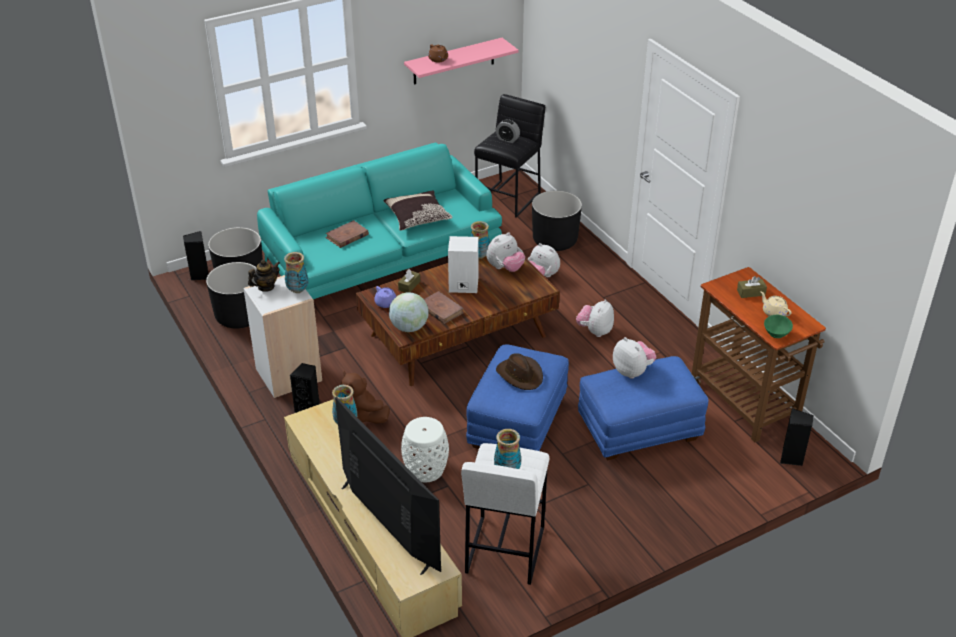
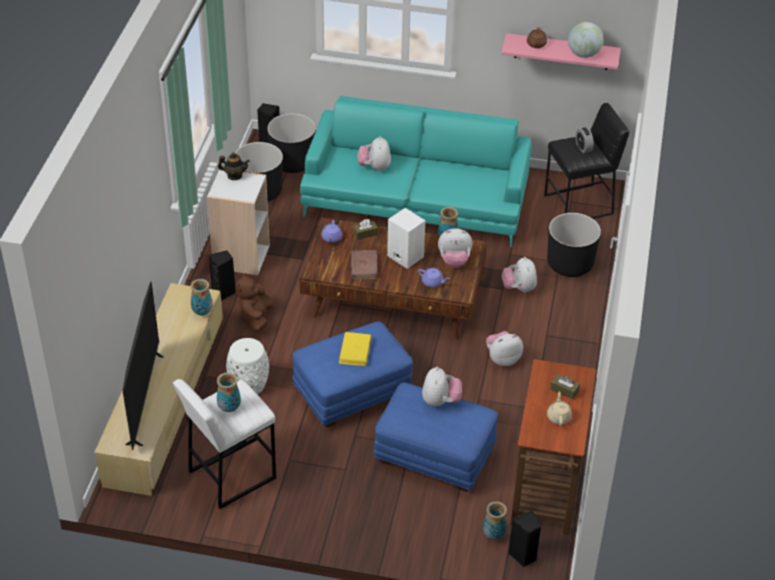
camera: 40 degrees right, 5 degrees up
(298, 290) = (251, 191): vase -> vase (493, 535)
(347, 236) = (374, 167): brown book -> plush toy
(409, 327) = (324, 267): globe -> globe (583, 54)
(417, 218) = (446, 180): pillow -> none
(510, 292) = (433, 282): none -> purple teapot
(520, 374) = (355, 351): brown hat -> yellow book
(775, 334) = (534, 434): green bowl -> none

